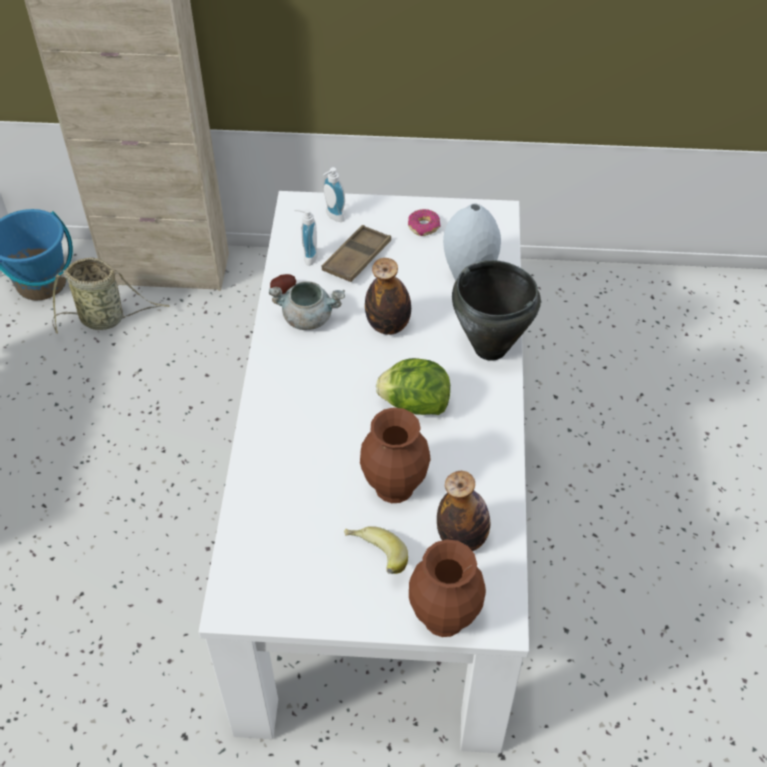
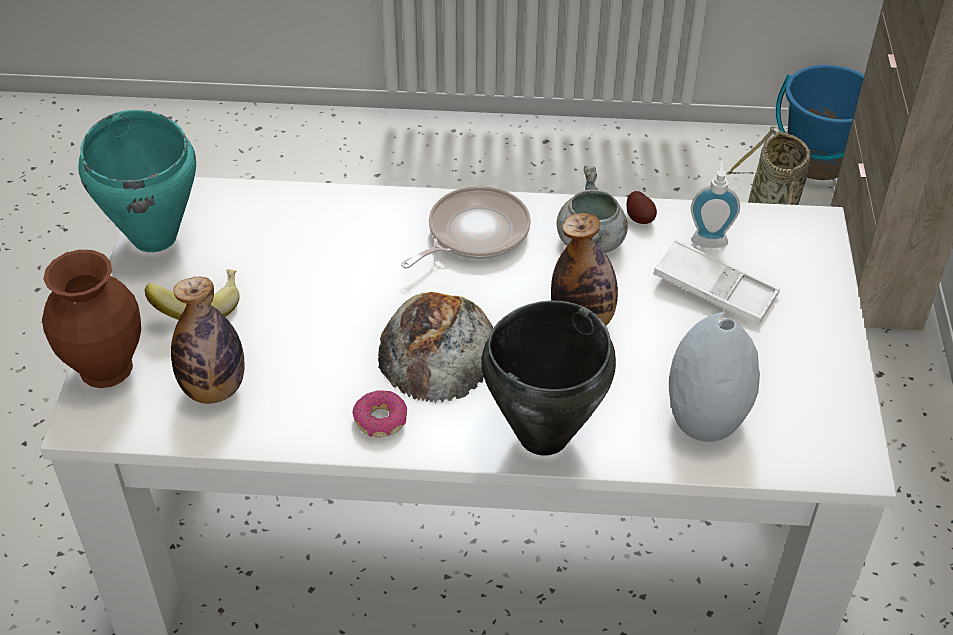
camera: 90 degrees right, 5 degrees down
(288, 605) = (155, 236): none -> turquoise cooking pot
(295, 384) = (474, 233): none -> frying pan
(332, 217) = (798, 262): soap dispenser -> none
(357, 258) = (714, 289): brown tray -> white tray
(393, 488) = (301, 324): brown vase -> none
(414, 404) = (437, 347): lettuce -> bread
(424, 226) = (799, 365): donut -> donut (380, 420)

